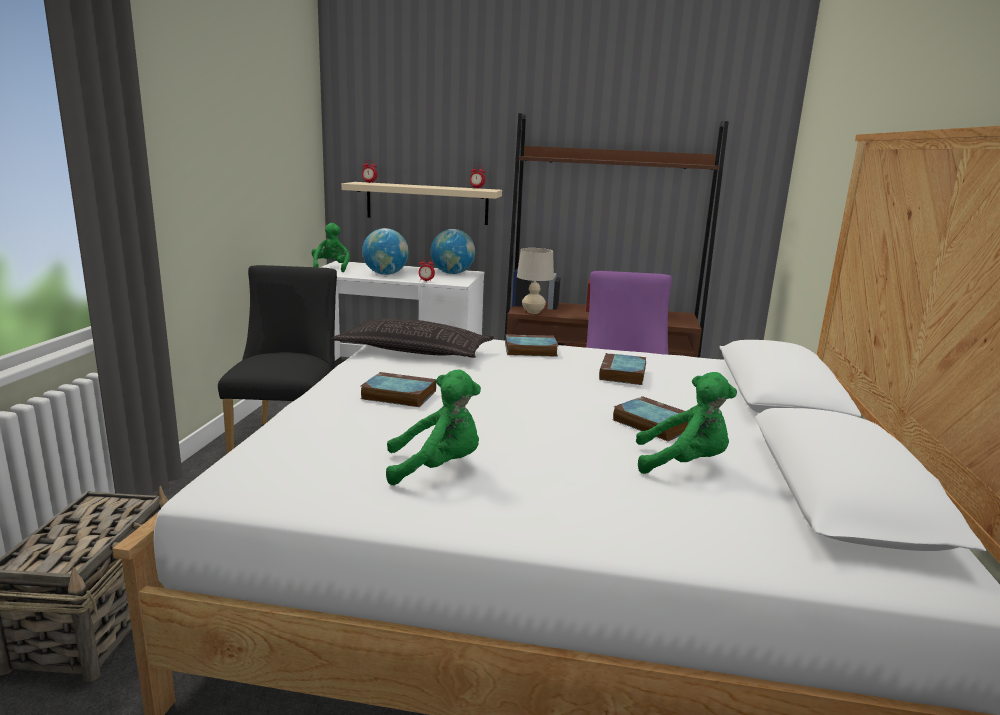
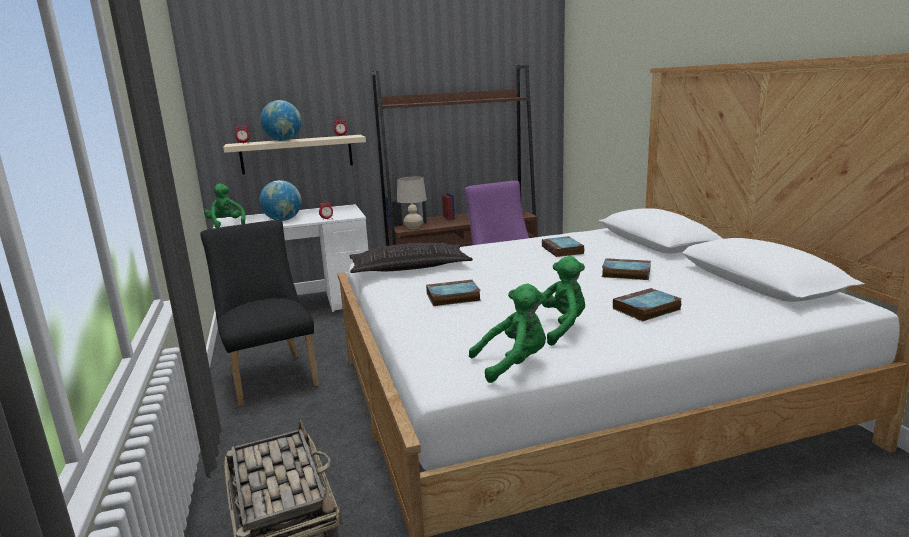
camera: 25 degrees left, 0 degrees up
(452, 273) = (335, 210): globe -> globe (283, 141)
(529, 350) = (482, 250): book -> book (646, 309)
(684, 464) = (675, 288): green plush toy -> green plush toy (513, 364)

